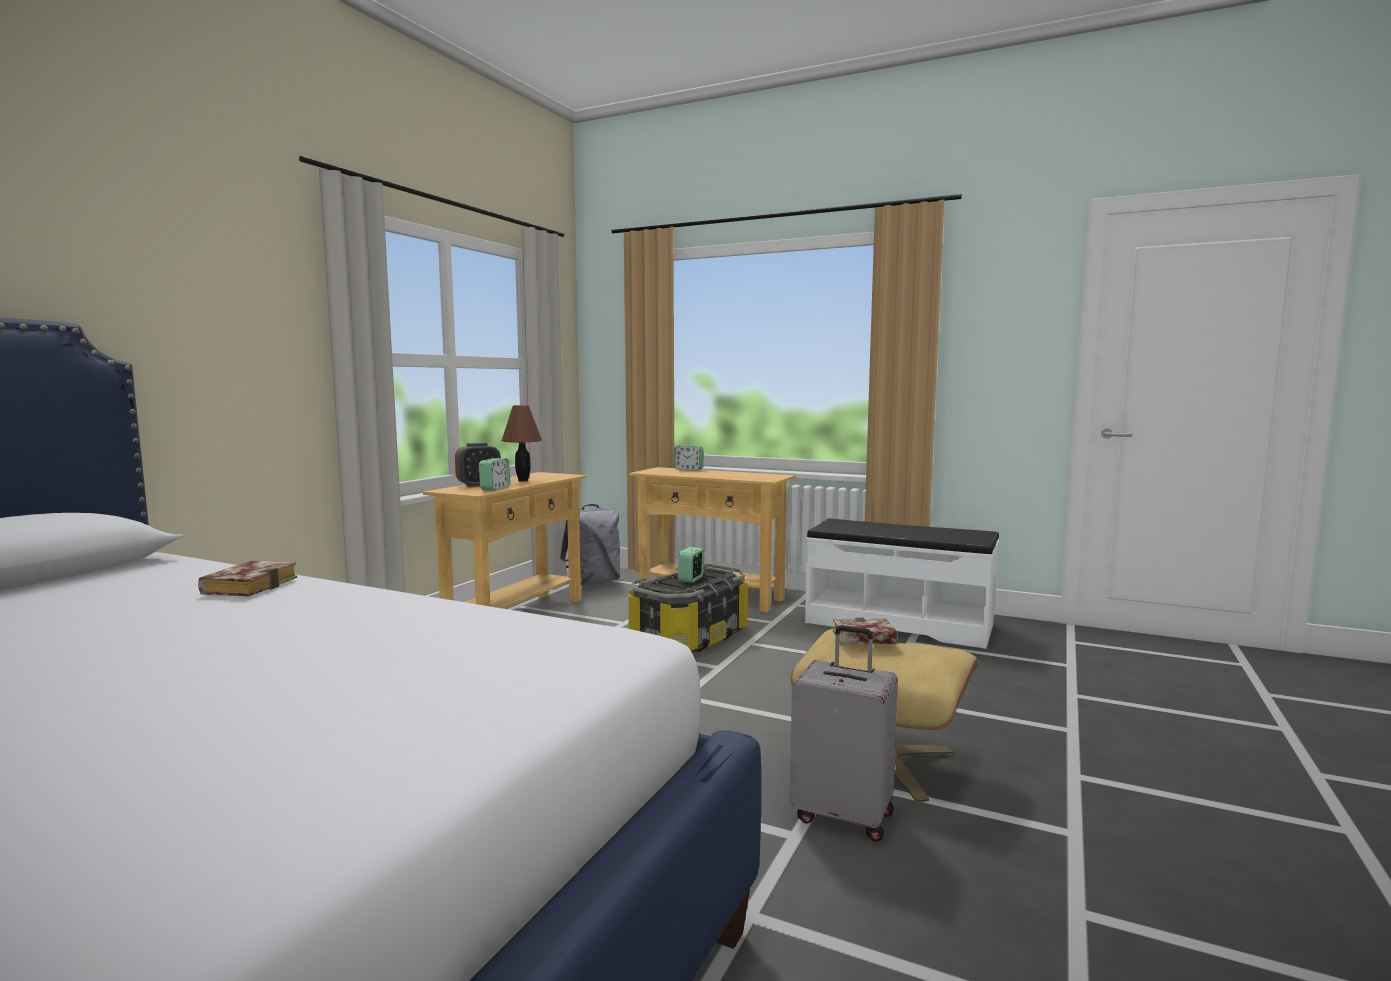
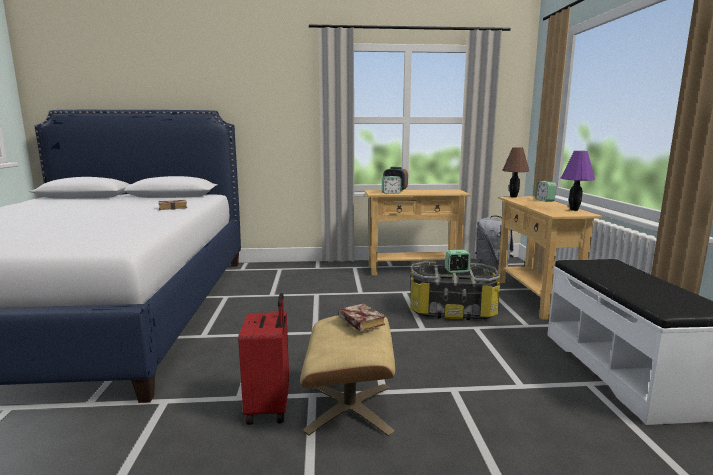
camera: 60 degrees right, 5 degrees up
(523, 480) = (424, 192): brown table lamp -> brown table lamp (513, 197)
(756, 474) = (574, 210): none -> purple table lamp
(843, 815) = (270, 408): grey suitcase -> red suitcase

